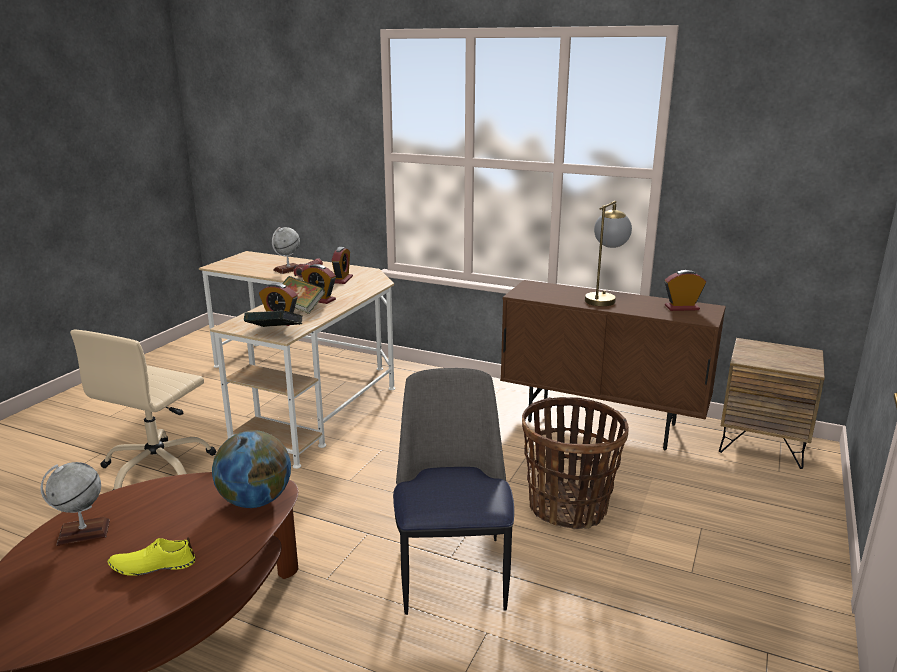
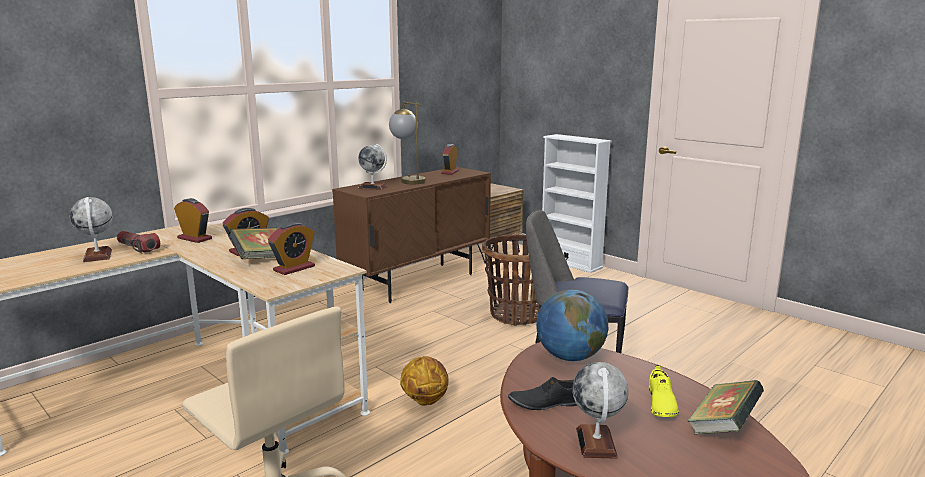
camera: 70 degrees left, 5 degrees down
(156, 499) = (546, 403): none -> black shoe
(275, 333) = (328, 272): book -> book (723, 427)
(328, 490) = (425, 400): none -> basketball
(550, 291) = (373, 187): none -> globe
(818, 522) = (570, 263): none -> white bookcase

